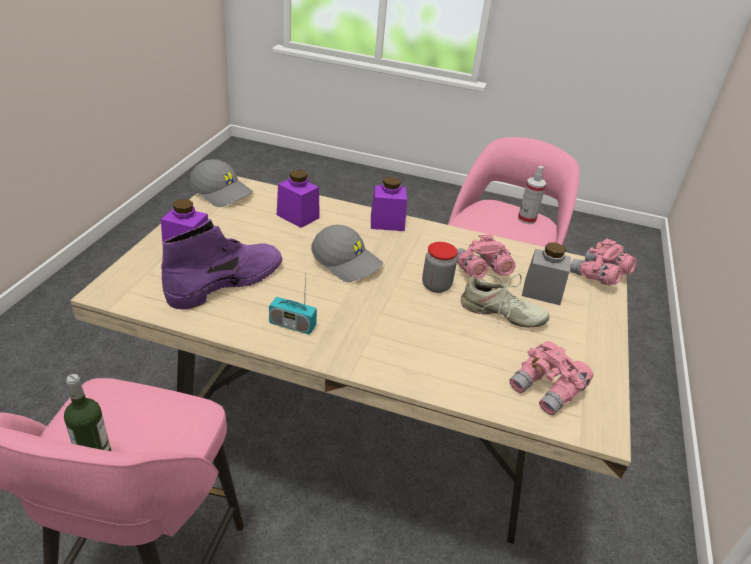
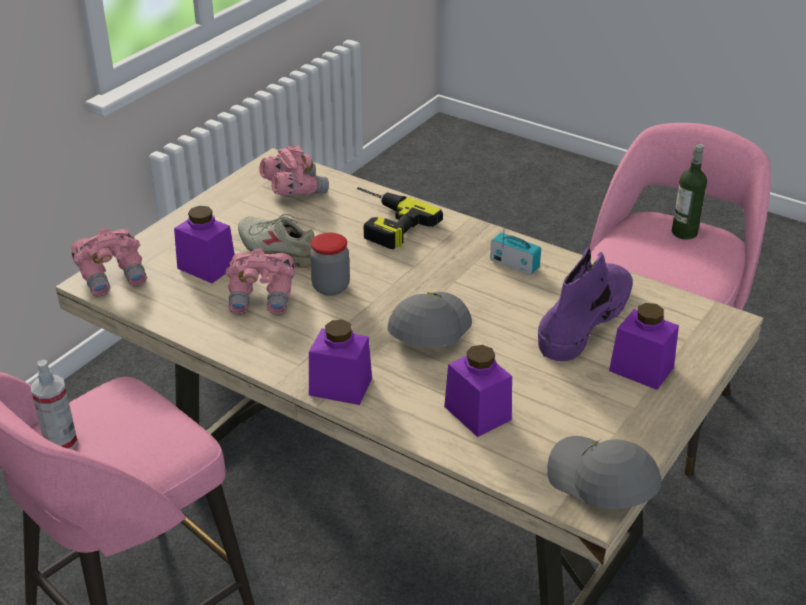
camera: 160 degrees left, 0 degrees up
(227, 282) = (585, 318): purple boot -> purple boot turned 150 degrees clockwise
(347, 262) = (428, 329): grey cap -> grey cap turned 60 degrees clockwise
(433, 358) = (382, 222): none -> power drill
(542, 292) = (206, 267): grey jar -> purple jar

